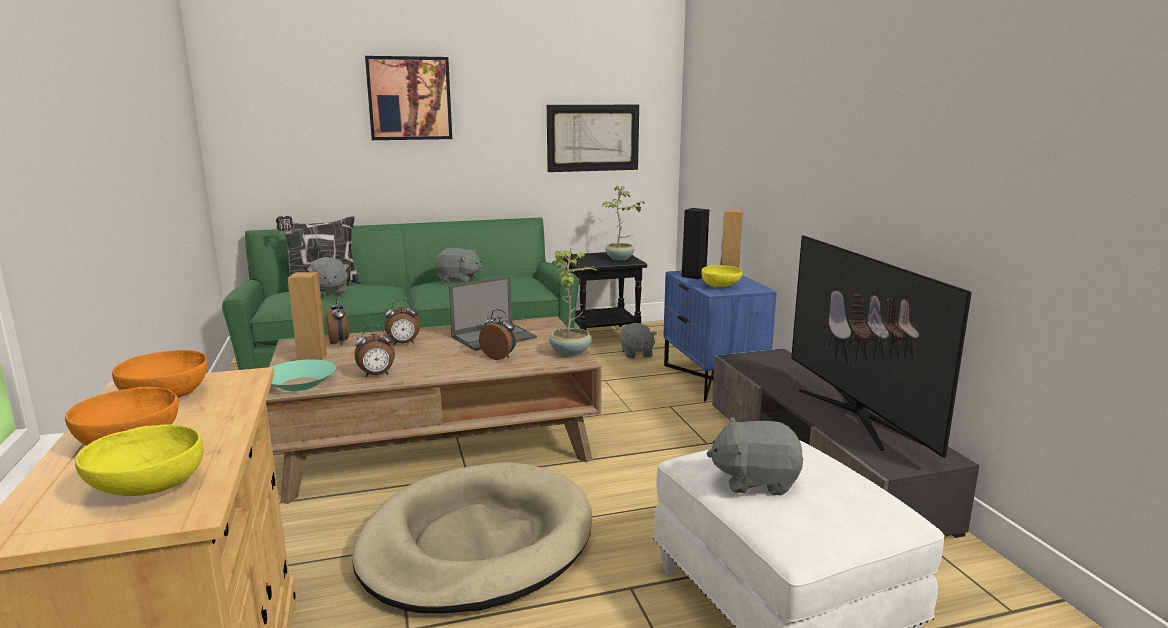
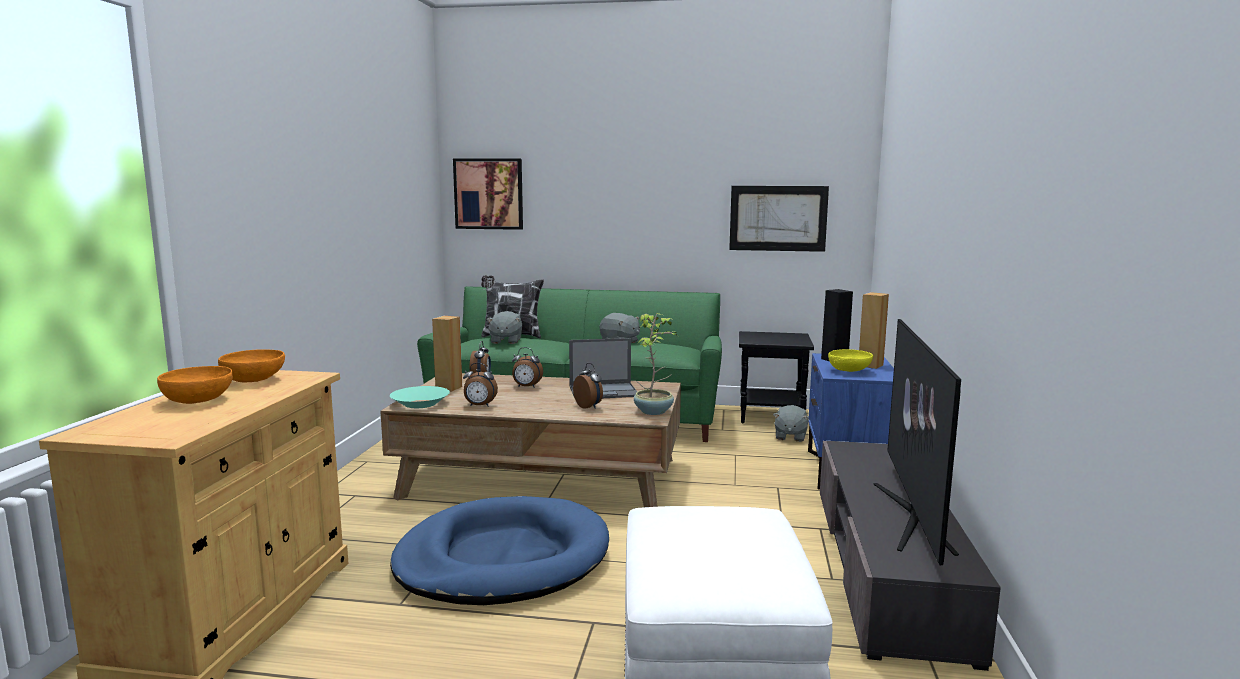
camera: 25 degrees right, 5 degrees down
(146, 487) = (170, 424): yellow bowl -> none
(409, 98) = (605, 179): picture -> picture (488, 194)
(476, 543) = (503, 558): beige dog bed -> blue dog bed
(620, 259) = (791, 339): potted plant -> none
(755, 480) = (680, 534): grey plush toy -> none

